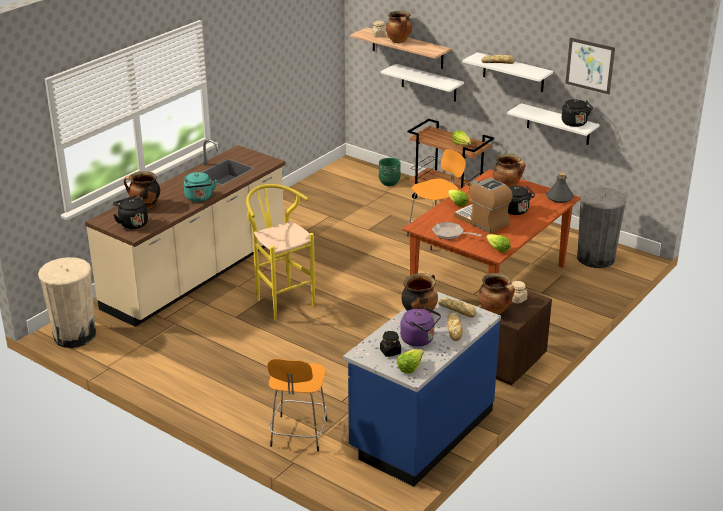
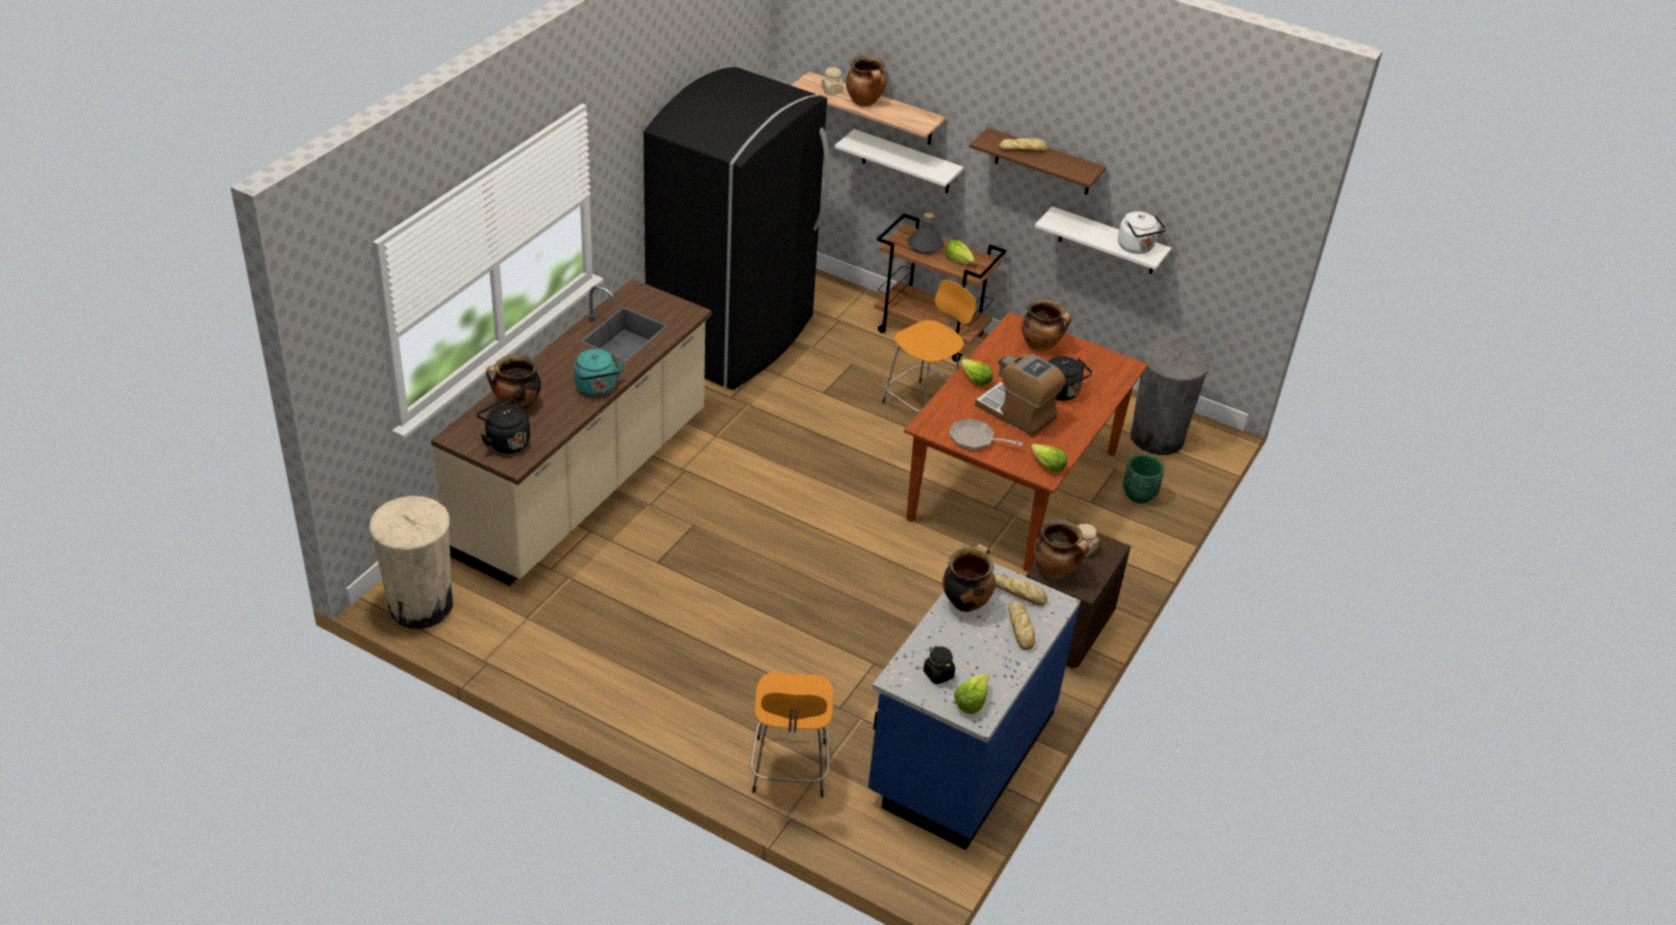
camera: 10 degrees left, 10 degrees up
(281, 301) = (719, 530): yellow stool -> none
(314, 200) = (733, 337): none -> black fridge
(389, 182) = (839, 302): green planter -> green planter (1139, 495)
(419, 340) = (975, 650): purple kettle -> none
(513, 72) = (1043, 162): white shelf -> brown shelf
(559, 197) = (1118, 365): grey bottle -> grey bottle (925, 246)
(575, 124) = (1137, 248): black kettle -> white kettle
(590, 65) = (1164, 165): picture -> none

